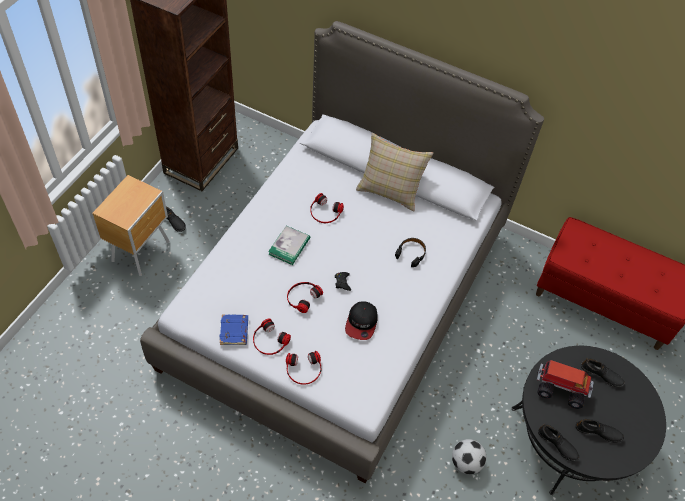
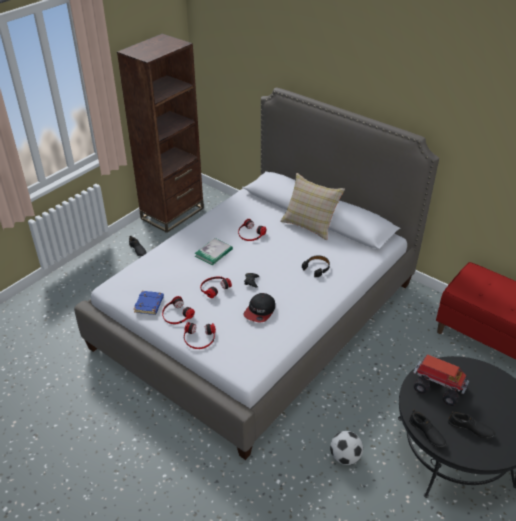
camera: 15 degrees right, 15 degrees down
(142, 251) = (107, 266): brown nightstand -> none
(601, 375) = (481, 382): black shoe -> none

